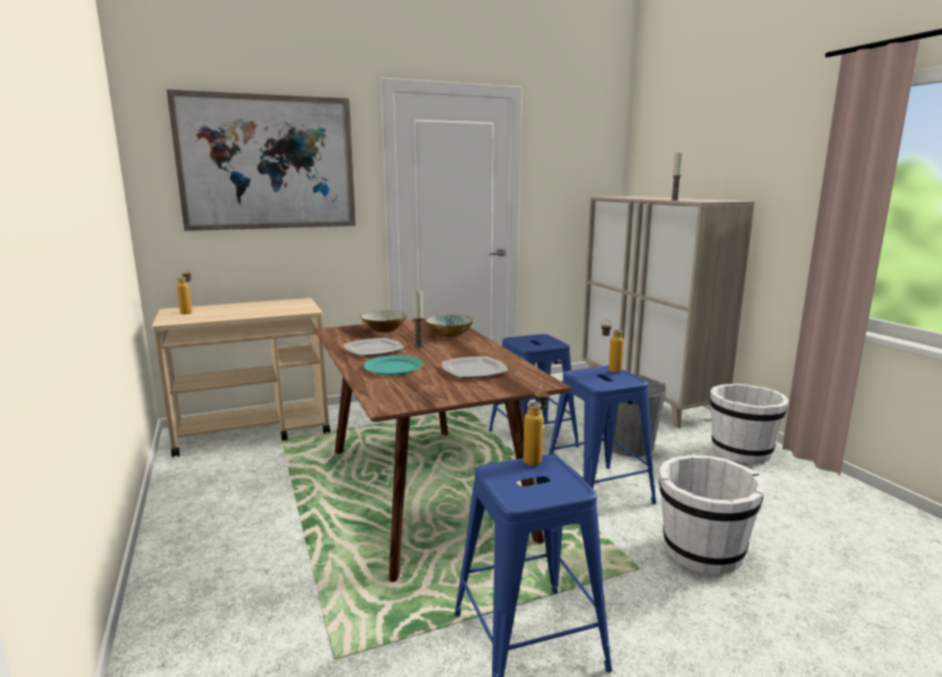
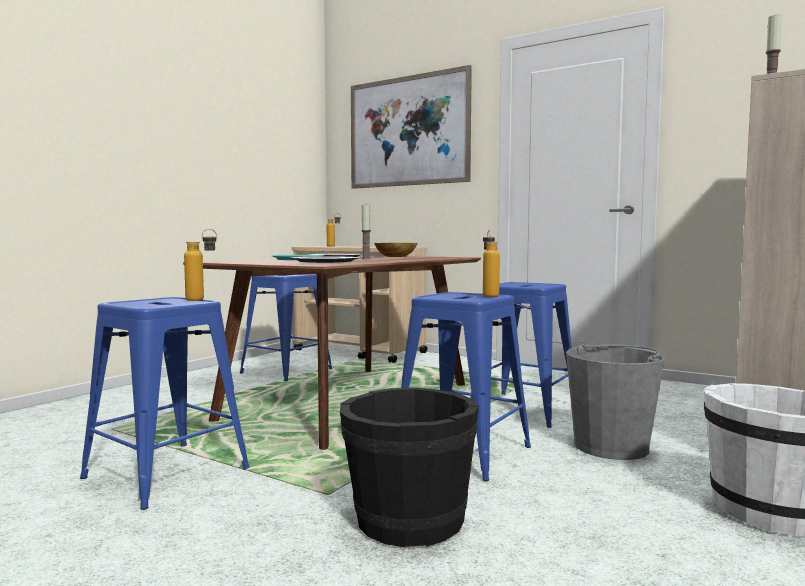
camera: 55 degrees right, 10 degrees down
(261, 489) = (286, 371): none -> blue stool
(450, 334) = (418, 258): bowl -> none
(701, 552) = (408, 521): white bucket -> black bucket

